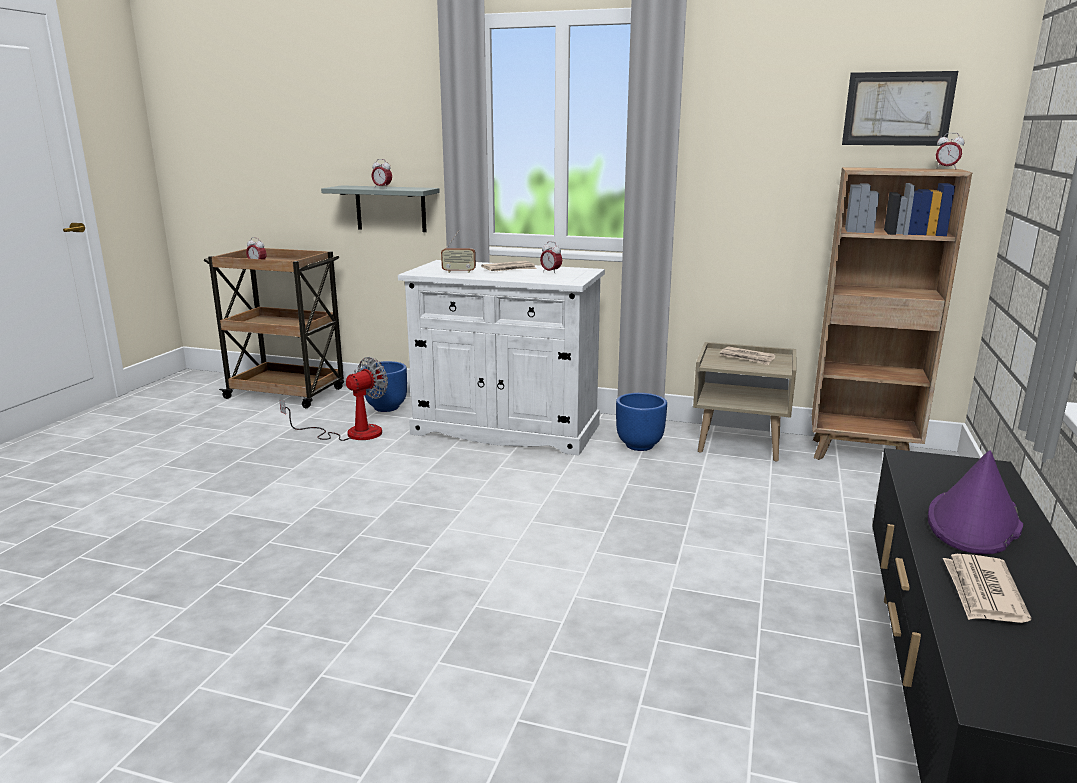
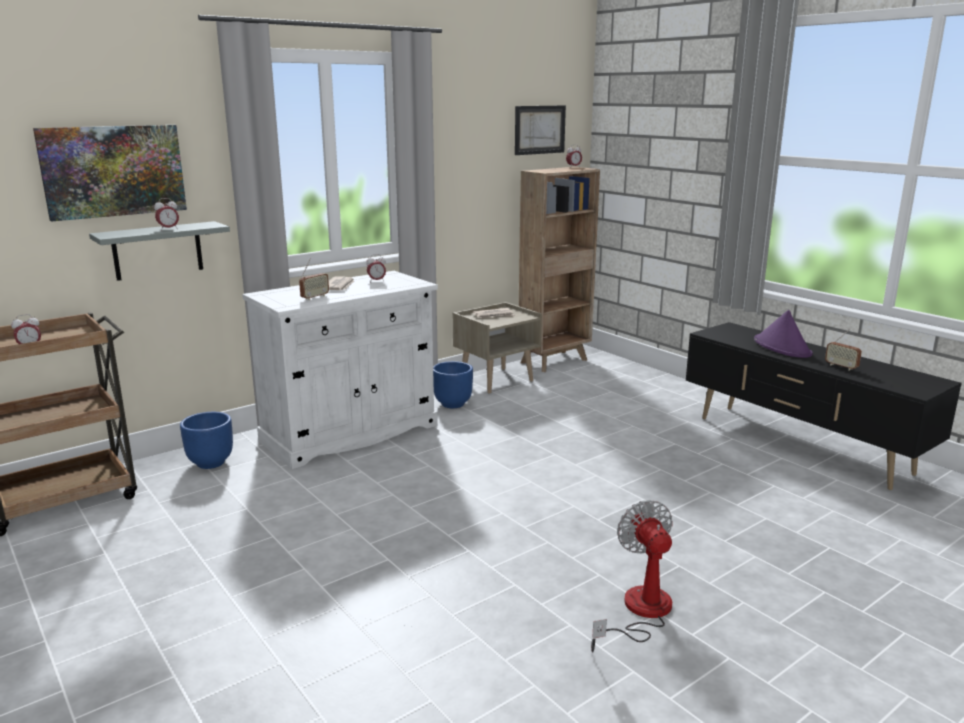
camera: 55 degrees left, 0 degrees up
(351, 433) = (241, 492): fan -> fan (639, 612)
(361, 133) = (113, 171): none -> picture
(982, 592) = (841, 367): newspaper -> radio

